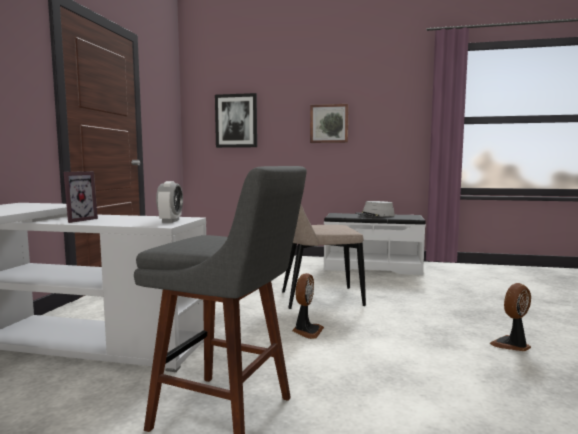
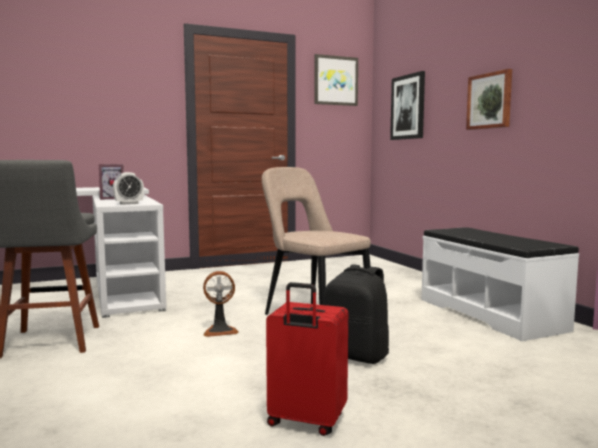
camera: 55 degrees right, 0 degrees up
(162, 88) = (335, 80): none -> picture
(375, 215) = (495, 236): grey hat -> none
(410, 308) = (357, 355): none -> black backpack
(512, 345) = (306, 422): fan -> red suitcase

